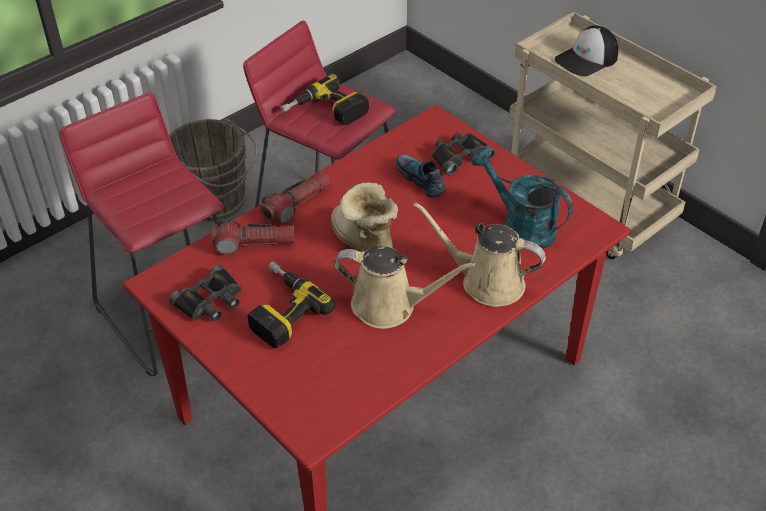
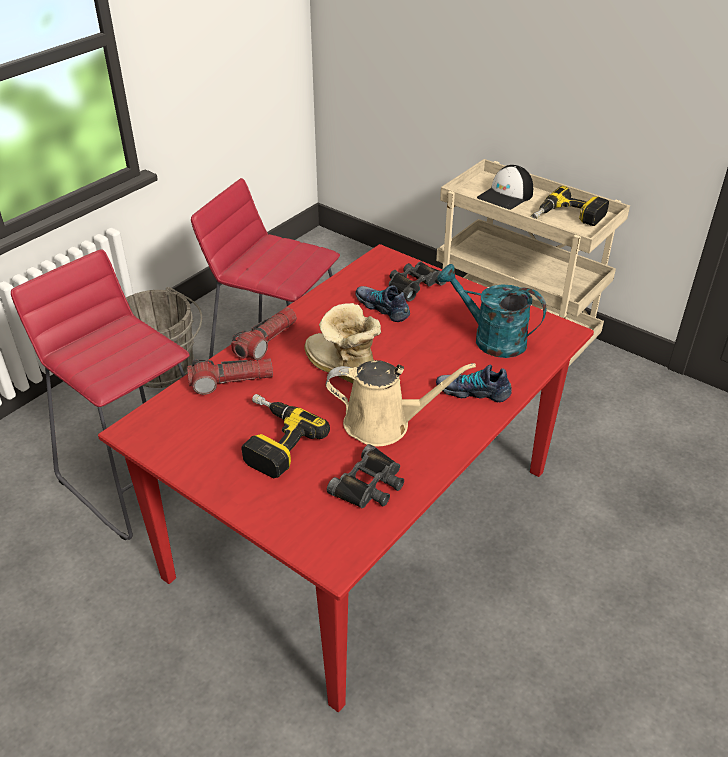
camera: 10 degrees left, 5 degrees down
(210, 301) = (196, 440): black binoculars -> black binoculars (369, 485)
(325, 112) = (273, 261): power drill -> power drill (567, 218)
(486, 282) = (473, 391): beige watering can -> shoe

